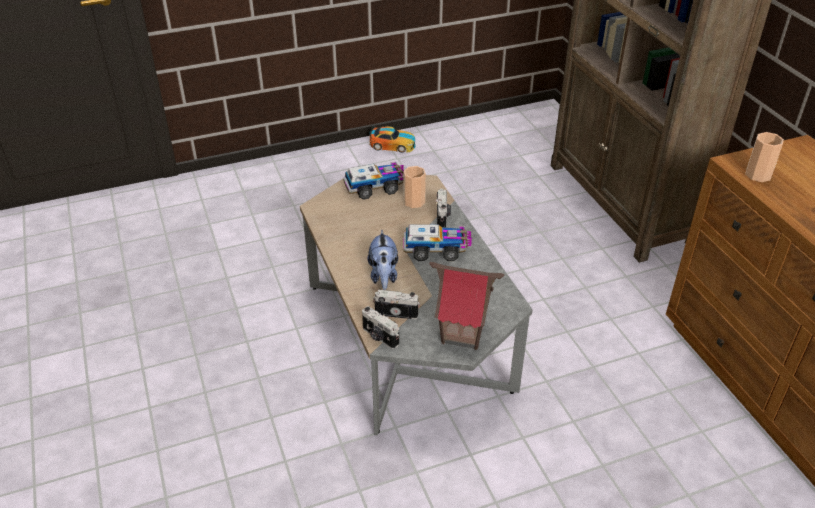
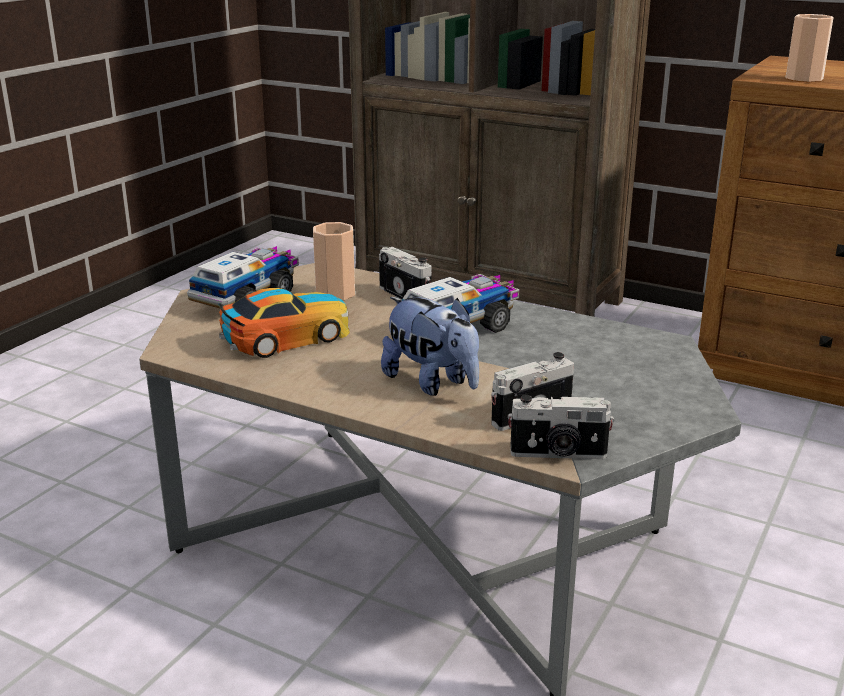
camera: 40 degrees left, 15 degrees down
(392, 145) = (96, 333): toy car -> toy car (287, 337)
(462, 334) = (663, 396): toy house -> none

